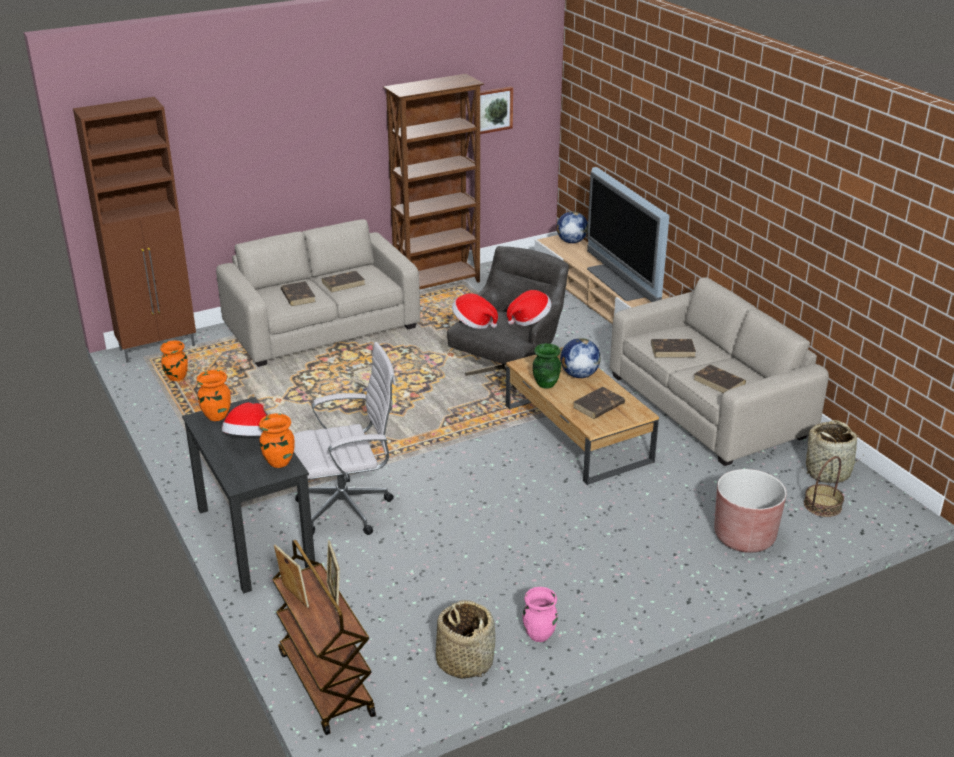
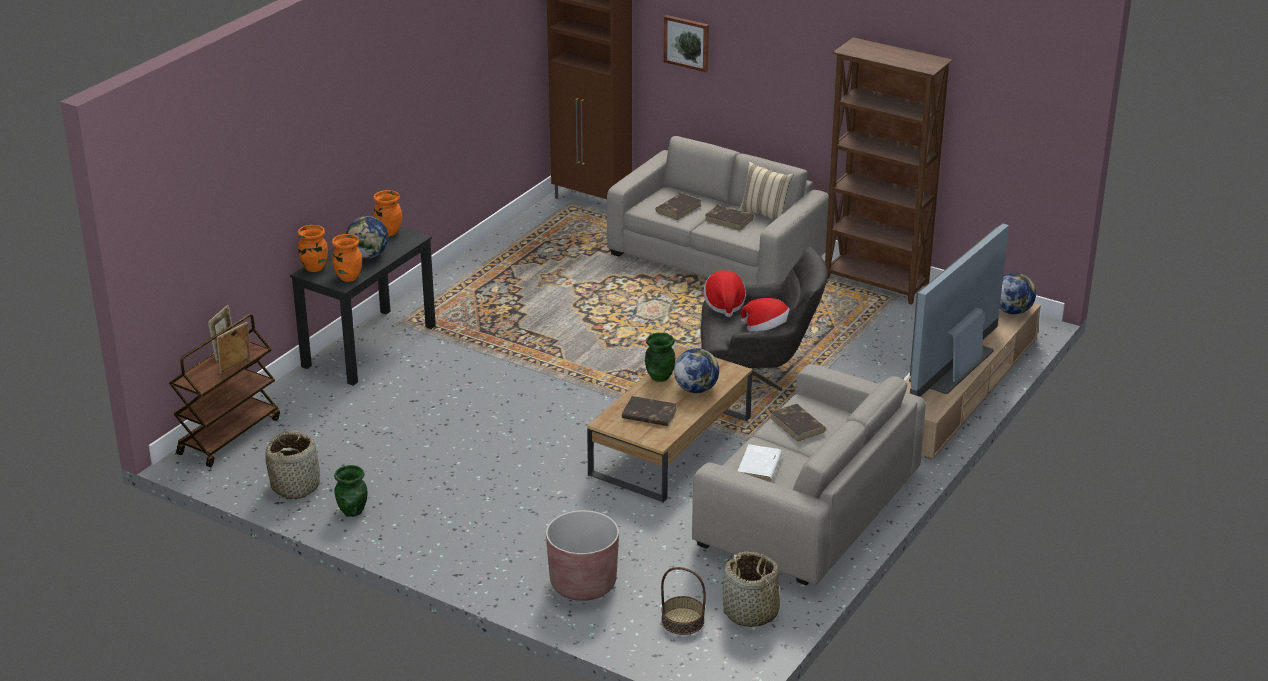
camera: 60 degrees right, 0 degrees up
(176, 378) = (555, 227): orange vase -> orange vase (314, 268)
(249, 439) = (368, 255): hat -> globe
(349, 508) = (443, 371): white office chair -> none
(351, 269) = (765, 214): none -> beige pillow
(492, 110) = (987, 115): picture -> picture (687, 42)
(539, 634) = (353, 511): pink vase -> green vase
(719, 382) = (759, 467): brown book -> white book

